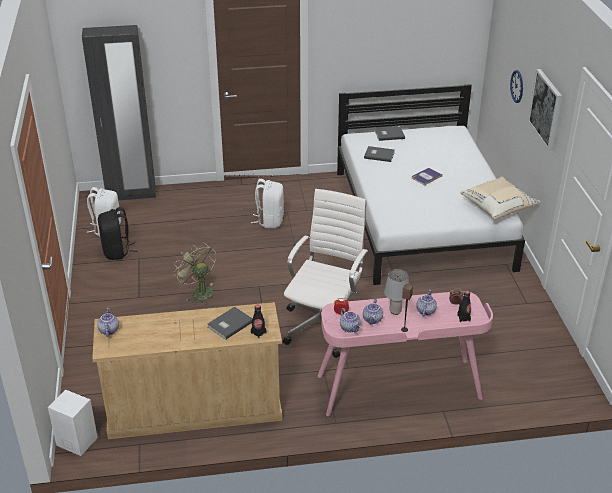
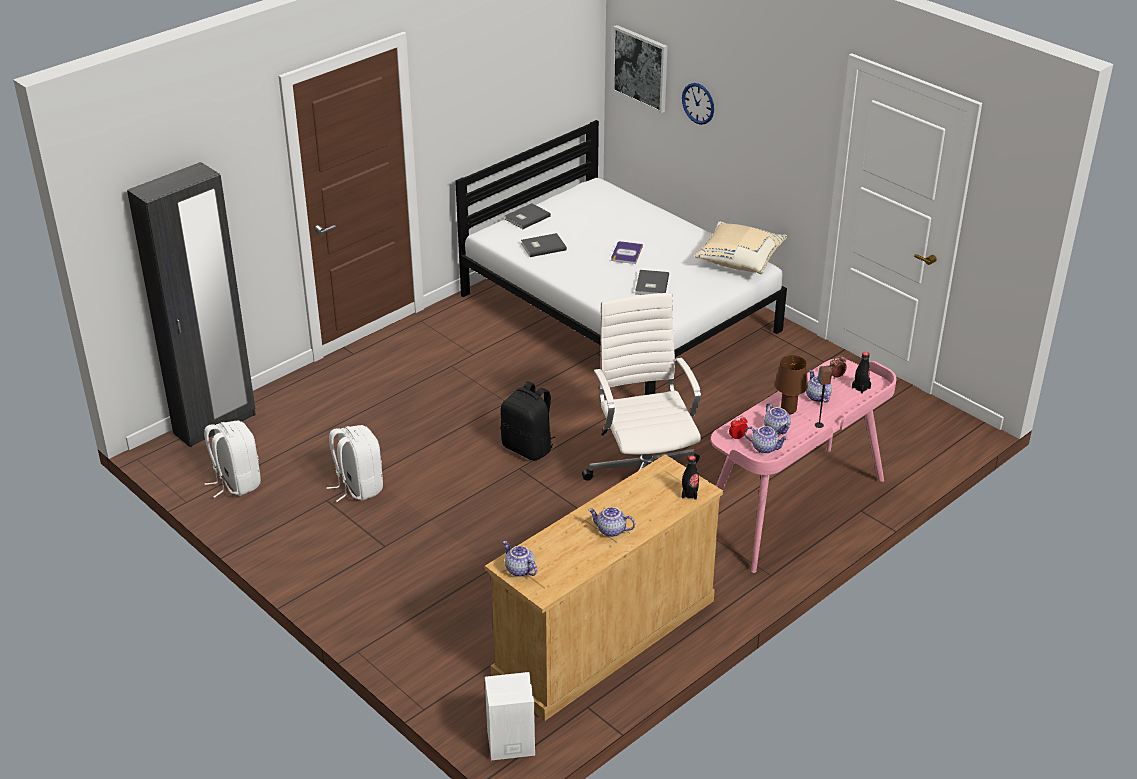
camera: 35 degrees left, 0 degrees up
(117, 251) = (286, 504): black backpack -> black backpack (528, 448)
(185, 332) = (610, 531): none -> teapot
(198, 292) = (454, 506): green fan -> none
(229, 324) = (646, 499): grey book -> grey book (651, 285)
(270, 220) = (442, 385): white backpack -> white backpack (358, 487)
(395, 311) = (788, 410): grey table lamp -> brown table lamp
(546, 108) = (776, 118): picture -> picture (640, 68)

